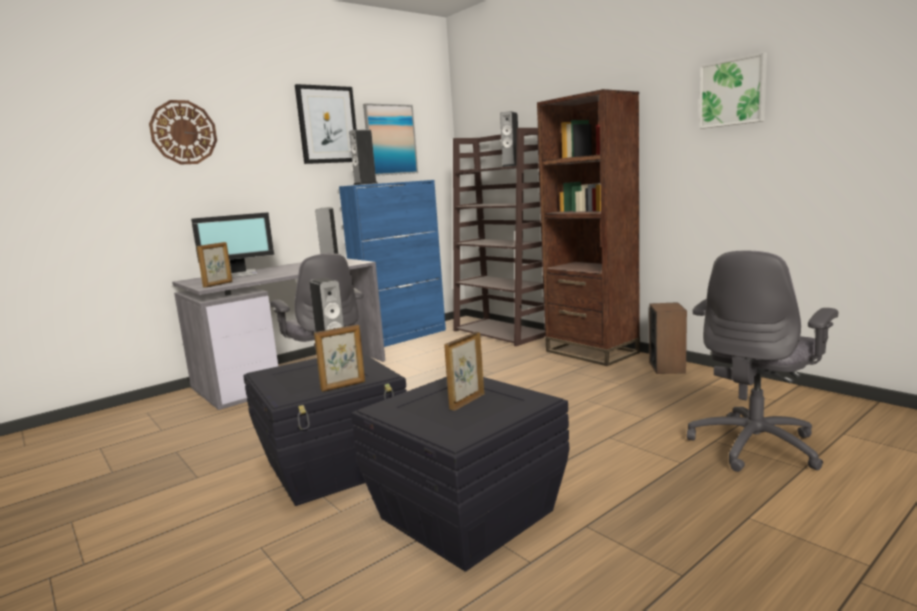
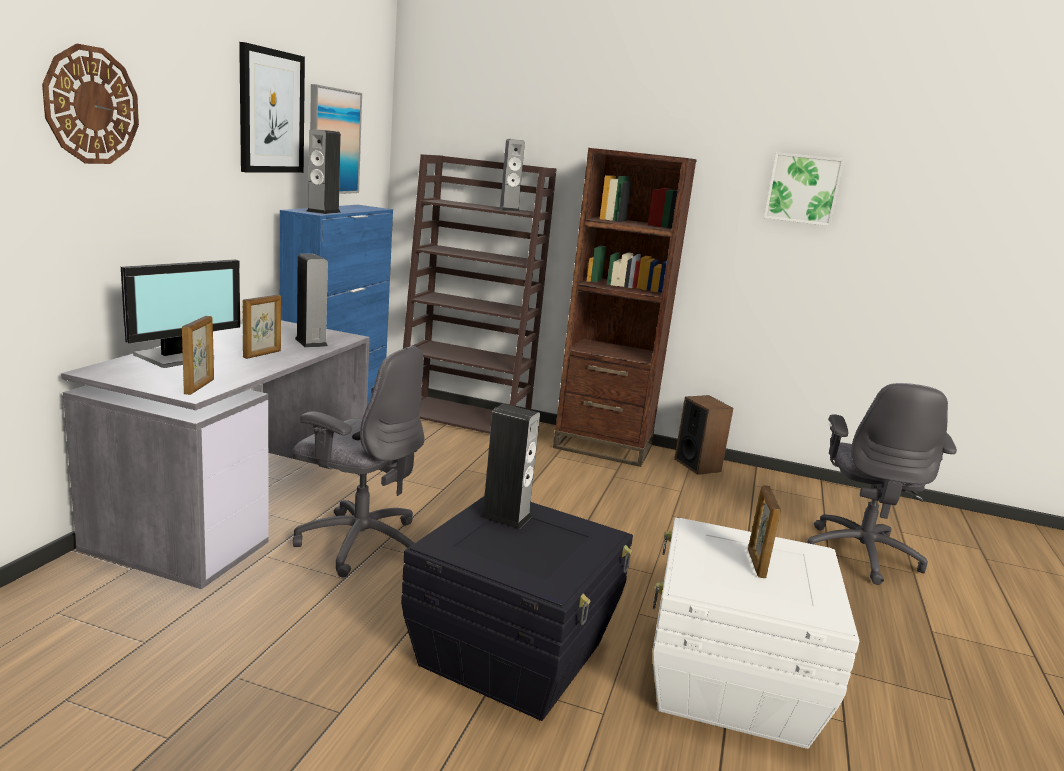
camera: 35 degrees left, 5 degrees up
(343, 386) = (590, 557): picture frame -> picture frame (262, 354)
(464, 514) = (730, 684): black storage box -> white storage box

